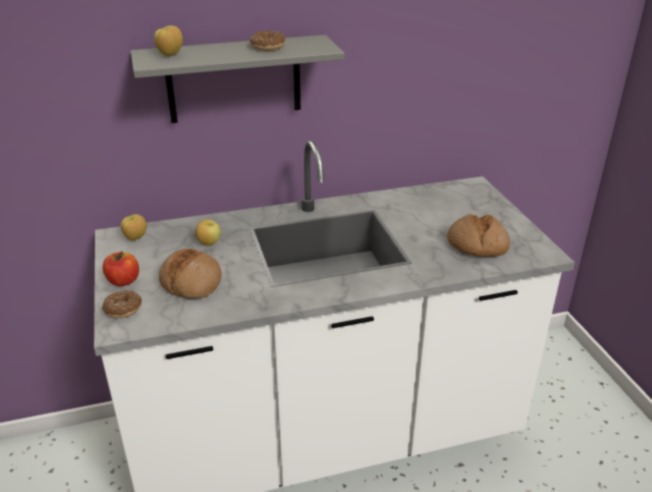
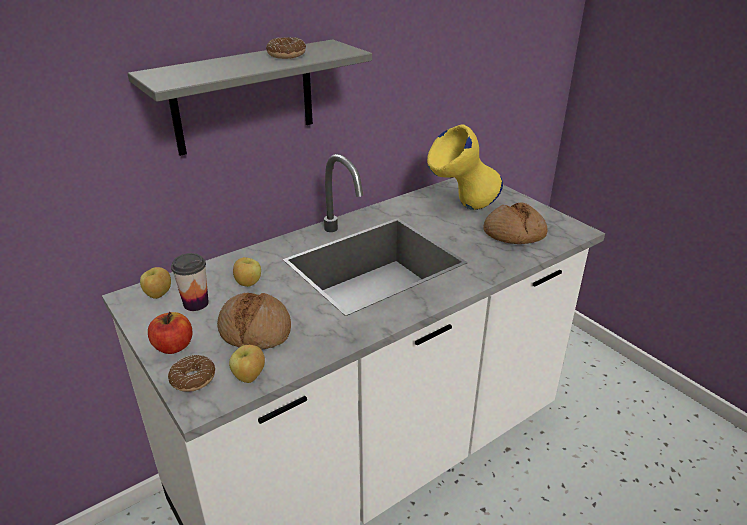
camera: 20 degrees left, 0 degrees up
(159, 251) = (196, 303): none -> cup
(170, 54) = (182, 72): apple -> apple (249, 377)
(443, 211) = (462, 208): none -> yellow vase

